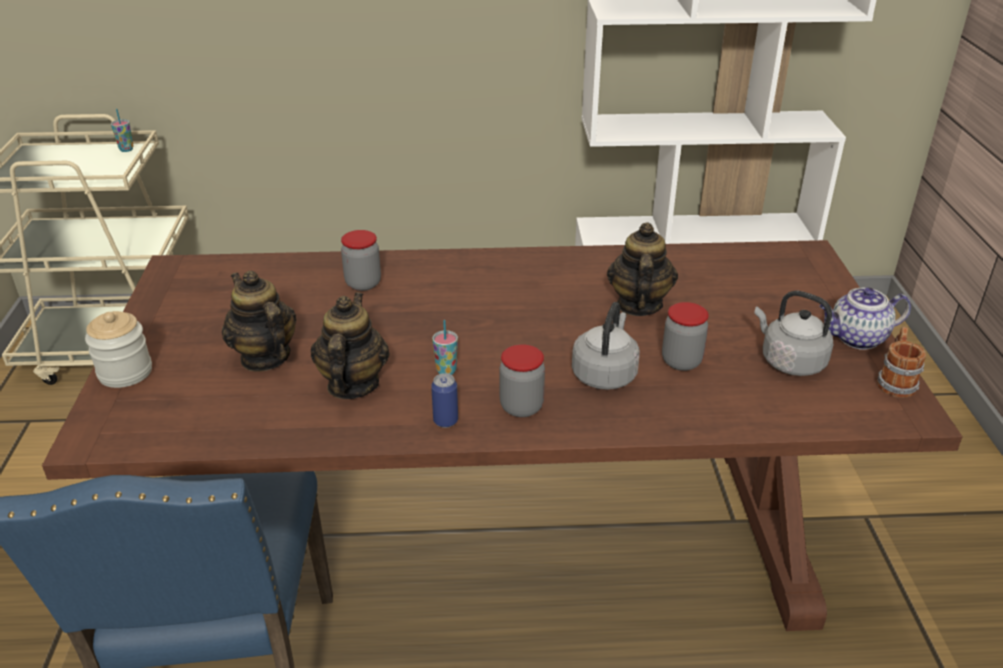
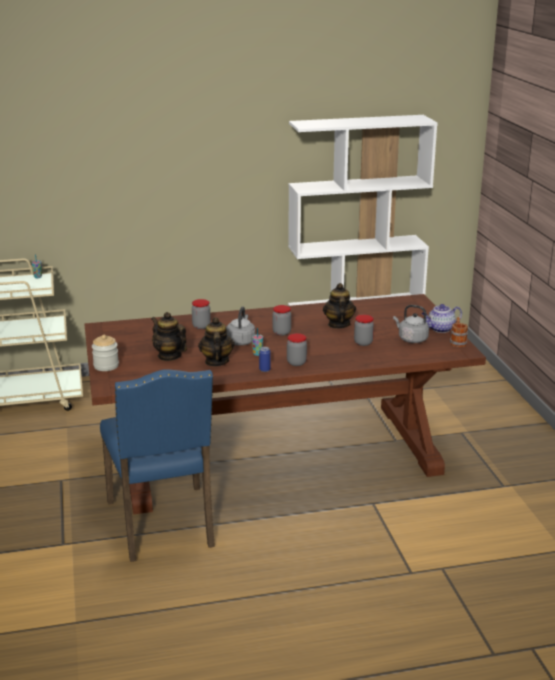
camera: 10 degrees left, 10 degrees down
(515, 315) = (281, 332): none -> jar
(605, 374) = (330, 349): grey kettle -> grey kettle (241, 341)

